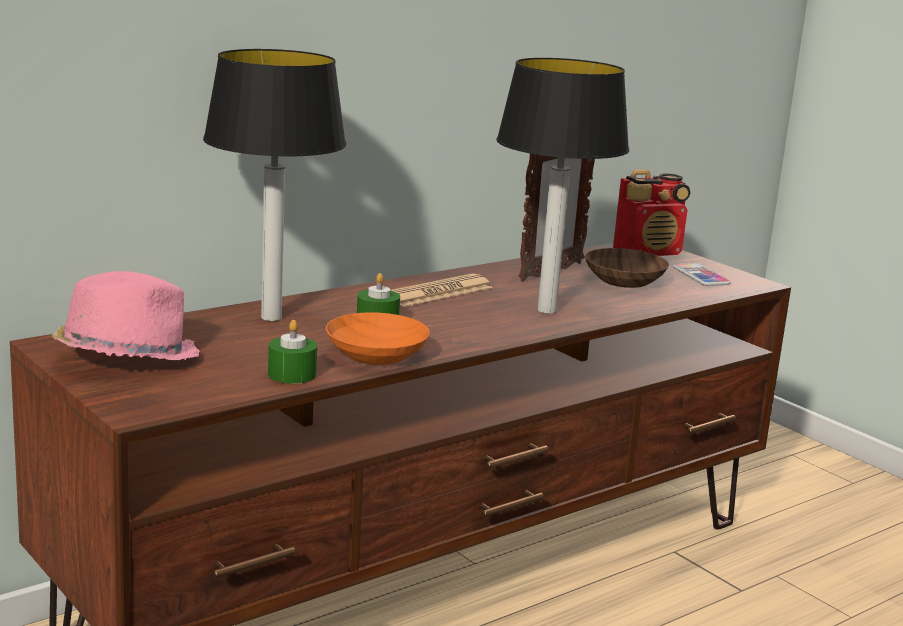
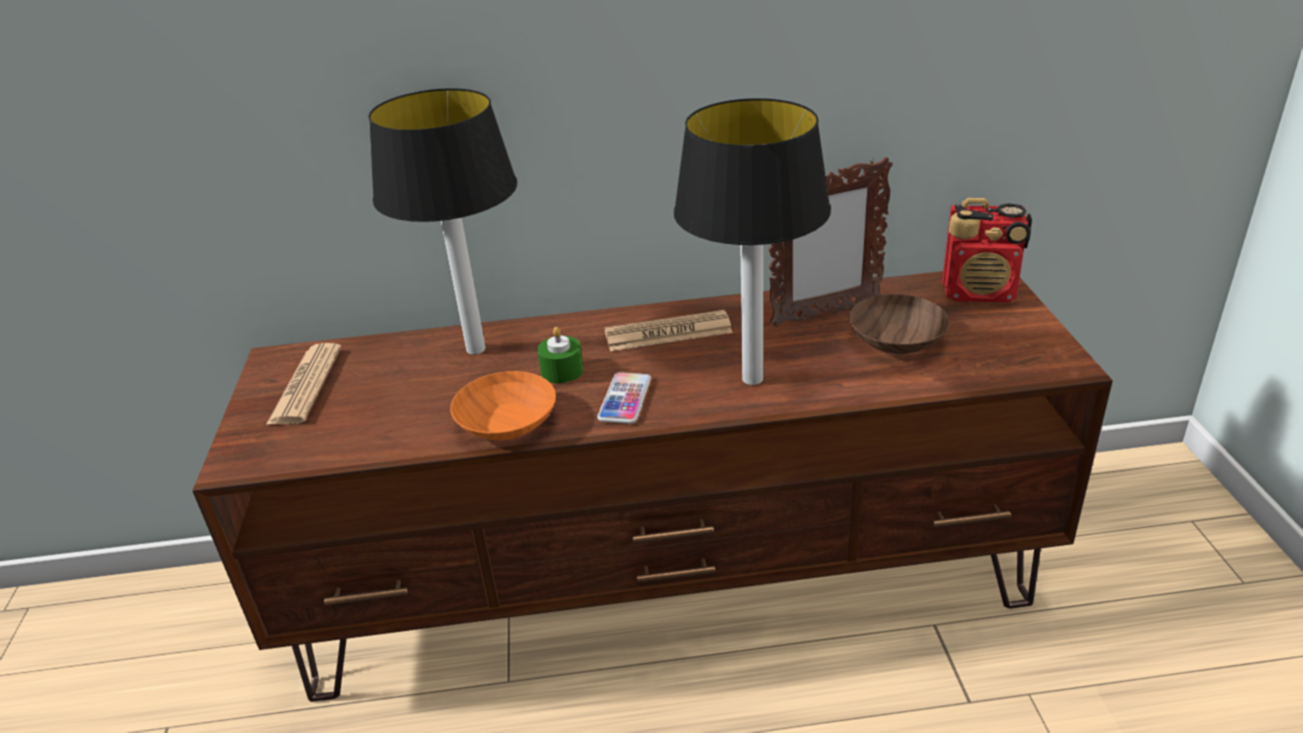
camera: 35 degrees right, 15 degrees up
(126, 356) = (306, 385): pink hat -> newspaper
(292, 374) = (404, 437): green candle -> none
(701, 276) = (1004, 343): phone -> phone (625, 399)

